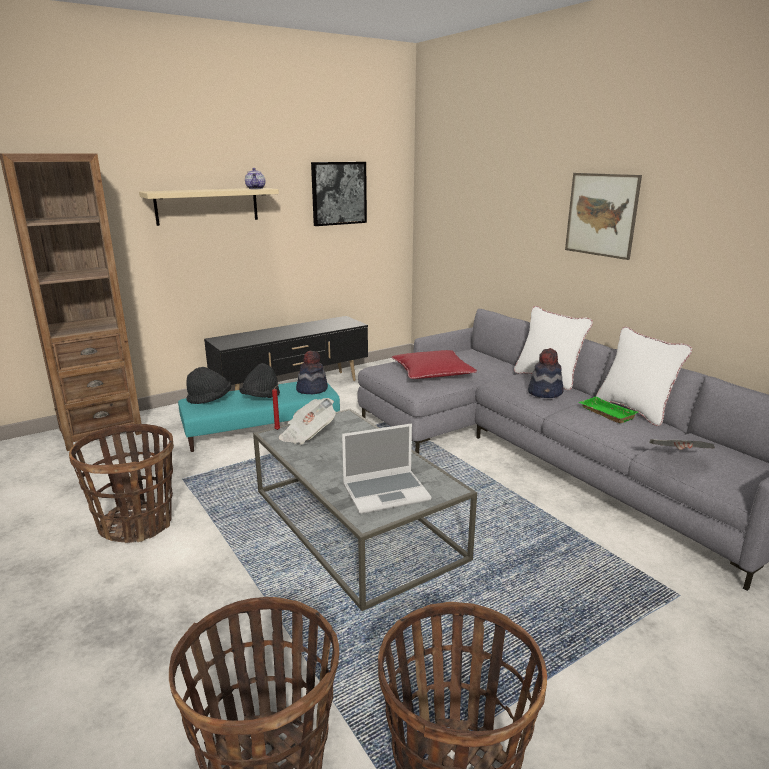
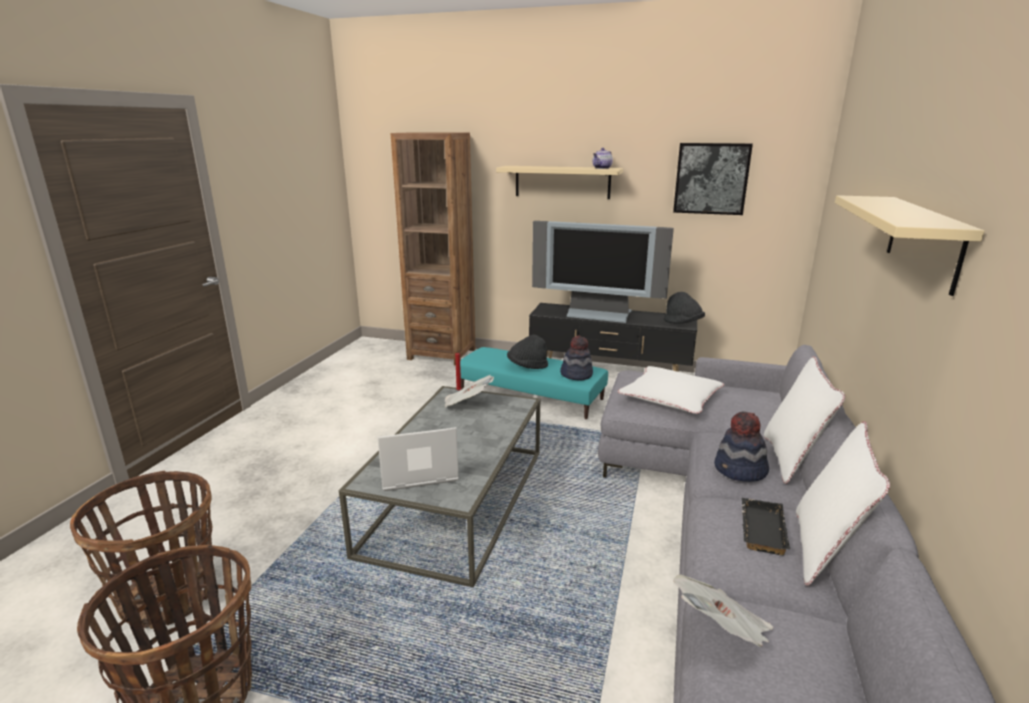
camera: 50 degrees right, 0 degrees up
(136, 524) = (359, 422): basket -> none
(210, 400) = (494, 354): black hat -> black hat (683, 324)
(279, 334) = (599, 315): none -> television
(386, 492) = (417, 472): laptop -> laptop turned 135 degrees clockwise
(432, 372) = (670, 397): red pillow -> white pillow
(601, 215) = (923, 241): picture -> beige shelf
(605, 413) = (760, 529): green tray -> black tray

